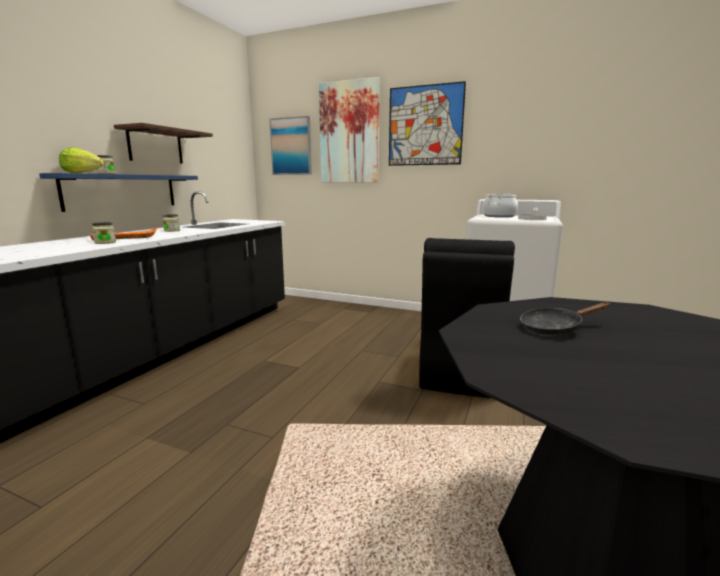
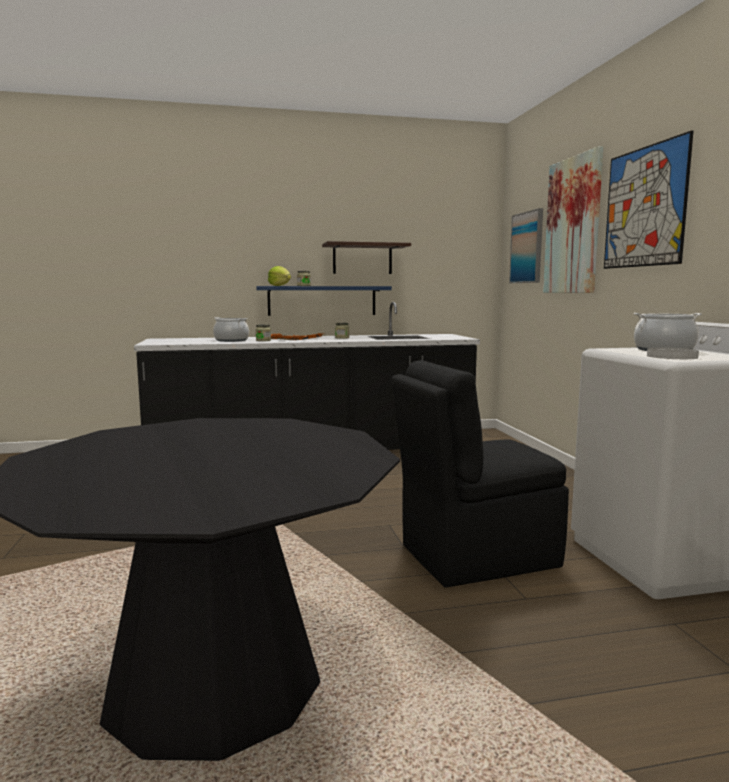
camera: 55 degrees right, 5 degrees down
(57, 247) = (231, 340): none -> cooking pot
(555, 328) = (241, 437): black frying pan -> none

